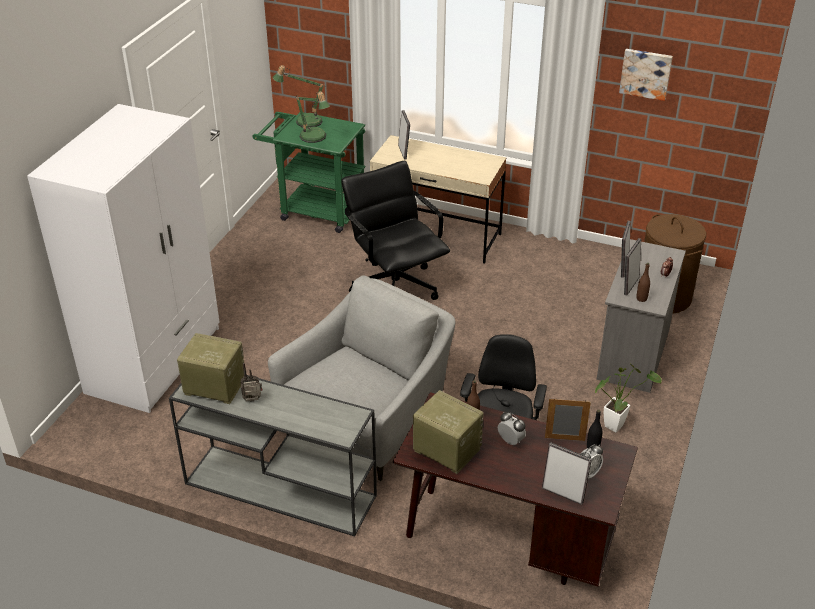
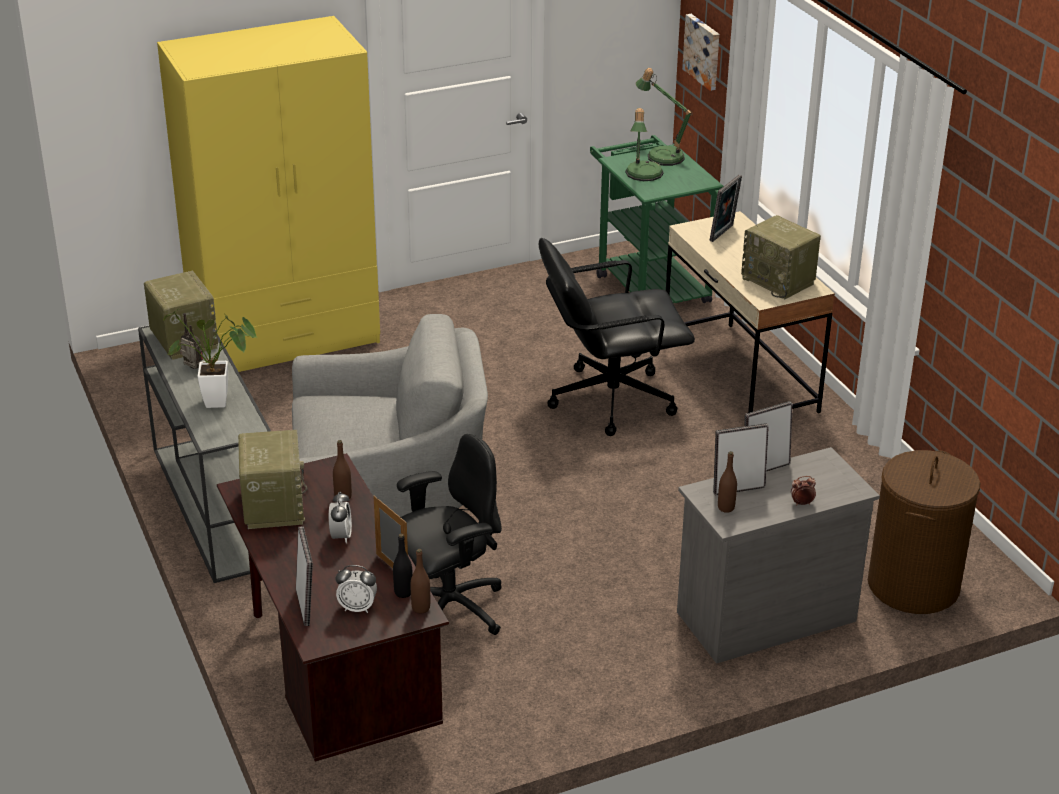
camera: 45 degrees right, 5 degrees down
(155, 360) = (286, 338): white wardrobe -> yellow wardrobe
(395, 286) = (610, 399): black office chair -> black office chair turned 120 degrees counterclockwise
(472, 164) = (779, 281): none -> radio
(614, 450) = (421, 608): none -> brown bottle
(616, 424) = (622, 665): potted plant -> potted plant (222, 402)
(646, 73) = (1000, 228): picture -> picture (703, 51)

